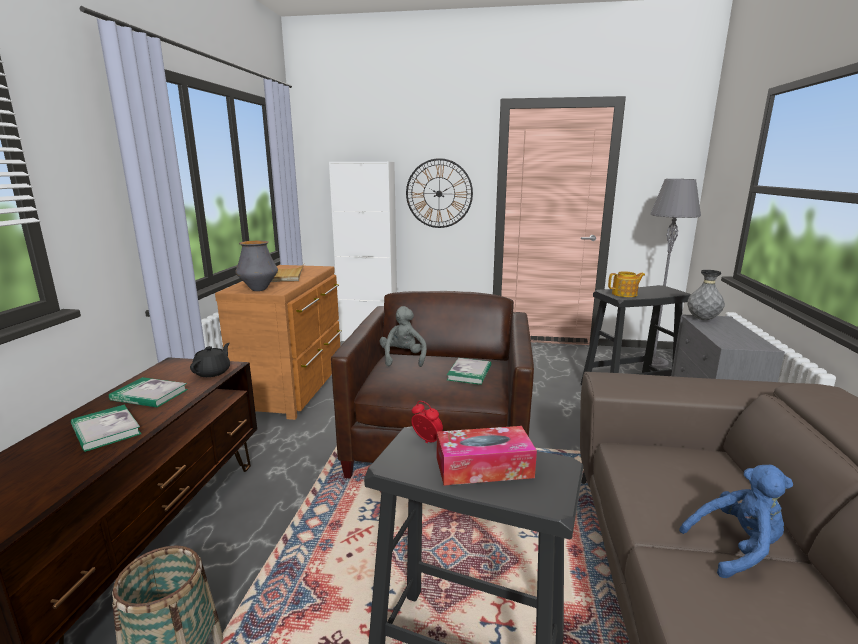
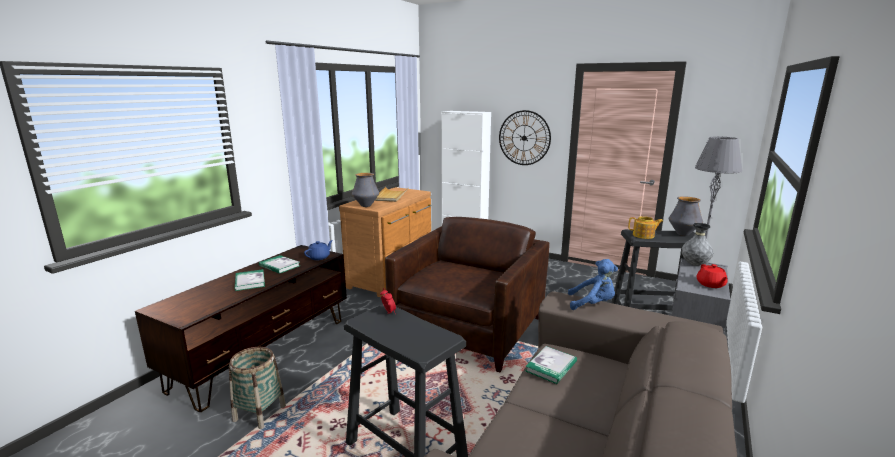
camera: 20 degrees right, 0 degrees up
(213, 372) = (319, 257): black teapot -> blue teapot
(403, 358) = (445, 264): grey plush toy -> none
(469, 373) = (481, 281): book -> book (551, 366)
(484, 467) = (405, 331): tissue box -> none
(659, 289) = (683, 234): none -> vase
(736, 549) = (566, 418): blue plush toy -> blue plush toy (592, 304)
(745, 338) = (711, 284): none -> red teapot

